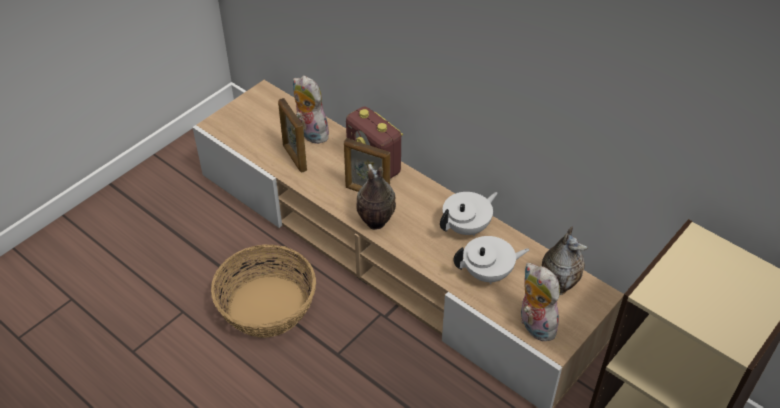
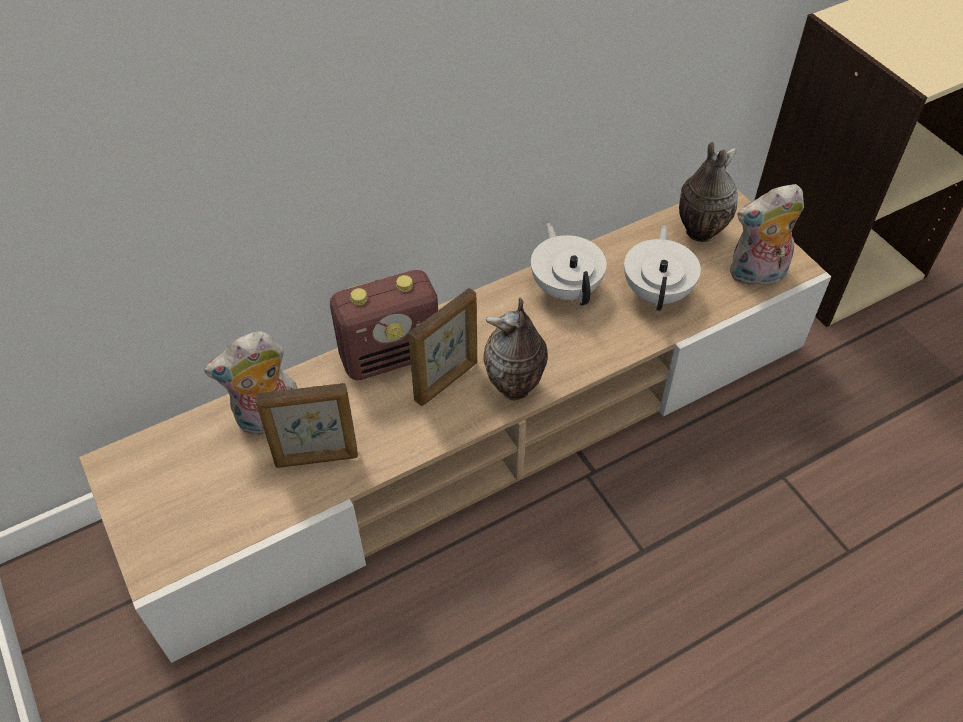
camera: 70 degrees left, 5 degrees up
(267, 307) = (521, 628): basket -> none

